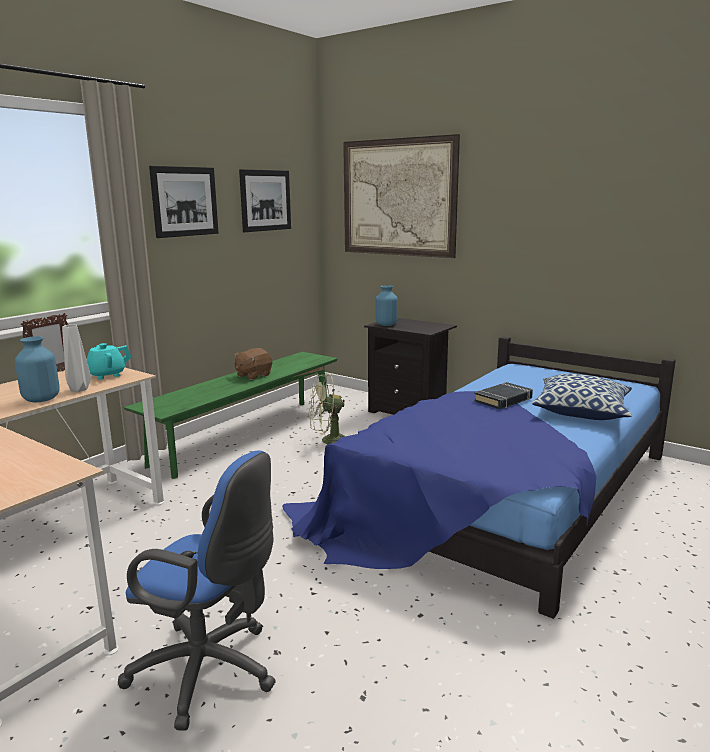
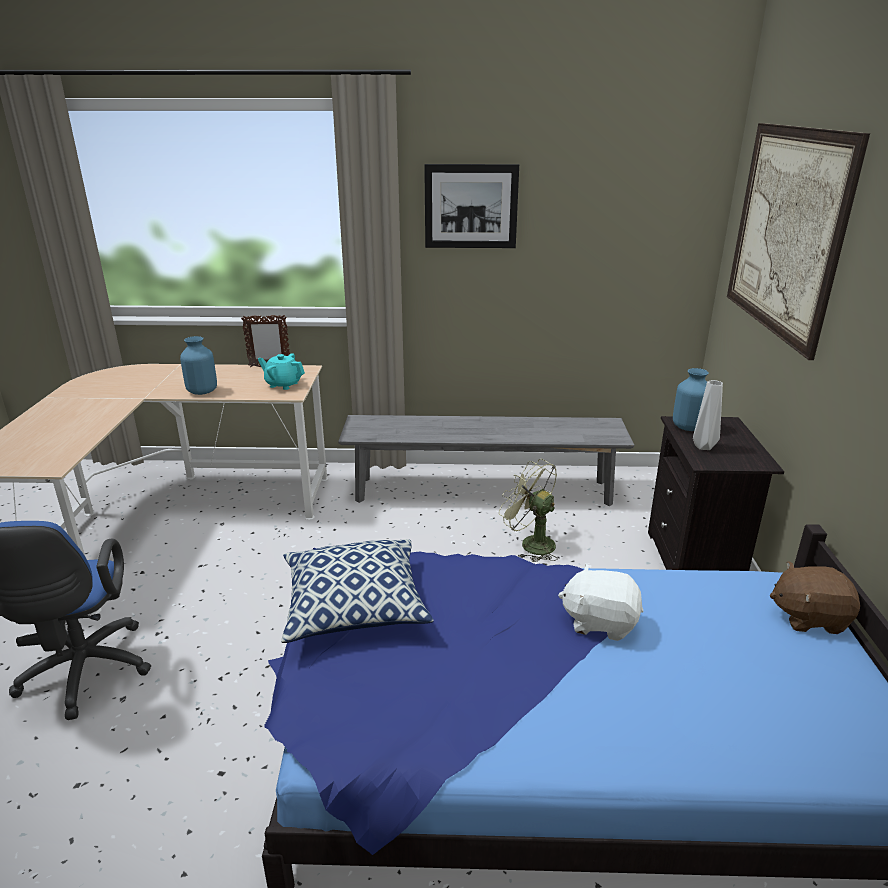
camera: 55 degrees right, 10 degrees up
(80, 389) = (237, 392): grey vase -> grey vase (704, 447)
(247, 435) = (483, 491): green bench -> grey bench
(253, 375) = (501, 428): brown plush toy -> brown plush toy (808, 617)
(265, 200) = (608, 208): picture -> none
(503, 400) = (600, 621): black book -> white plush toy
(582, 411) = (652, 719): pillow -> pillow (354, 606)

